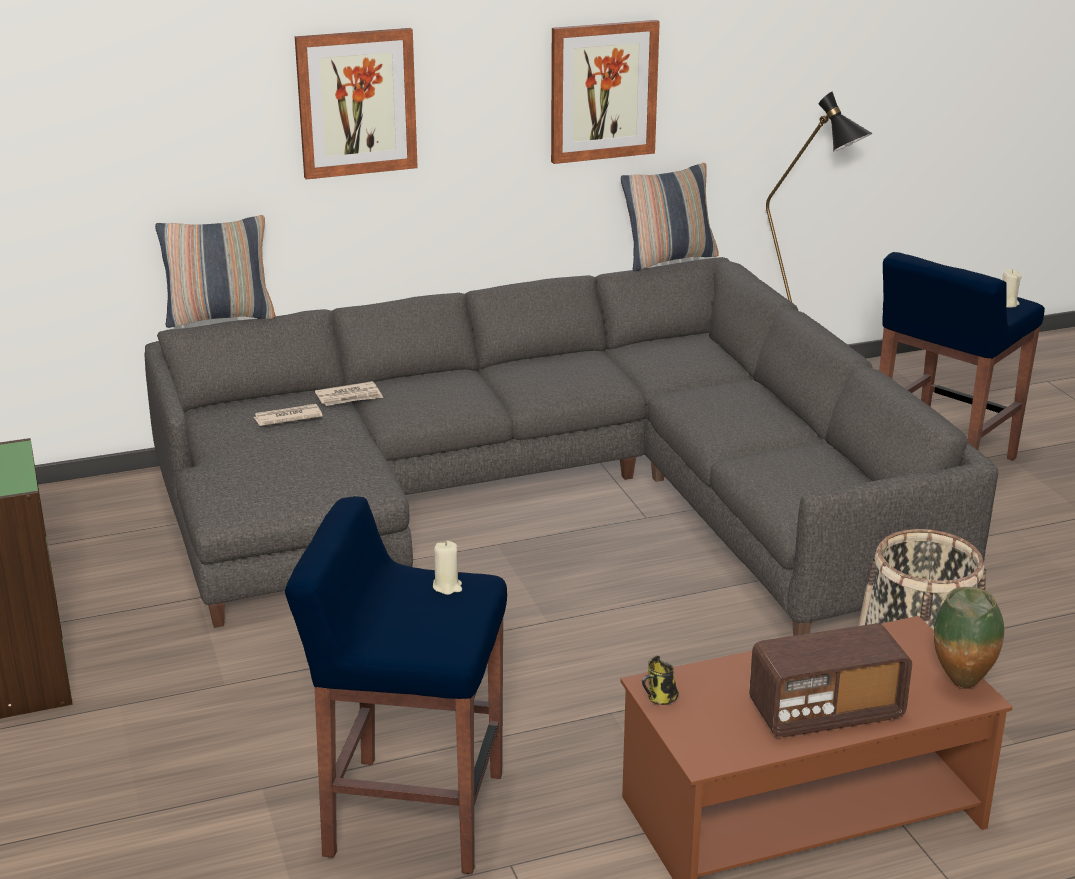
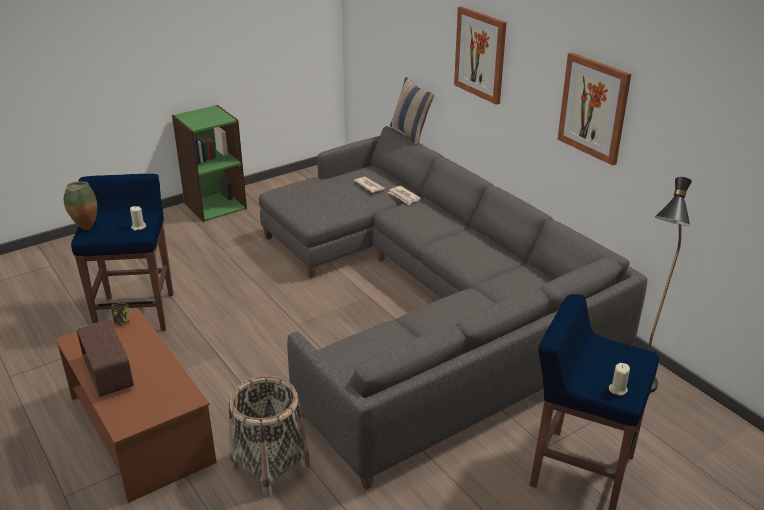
camera: 75 degrees right, 5 degrees up
(669, 259) = (597, 239): pillow -> none
(961, 686) = (134, 421): vase -> vase (85, 227)

